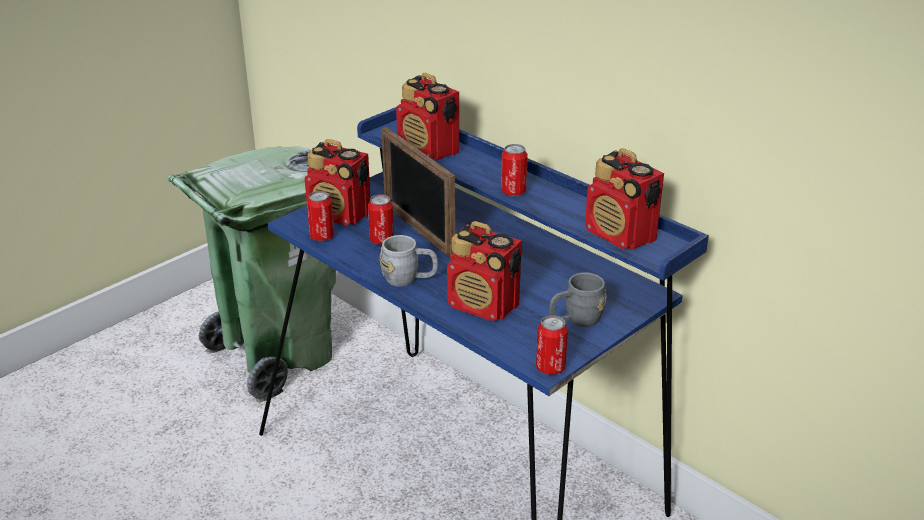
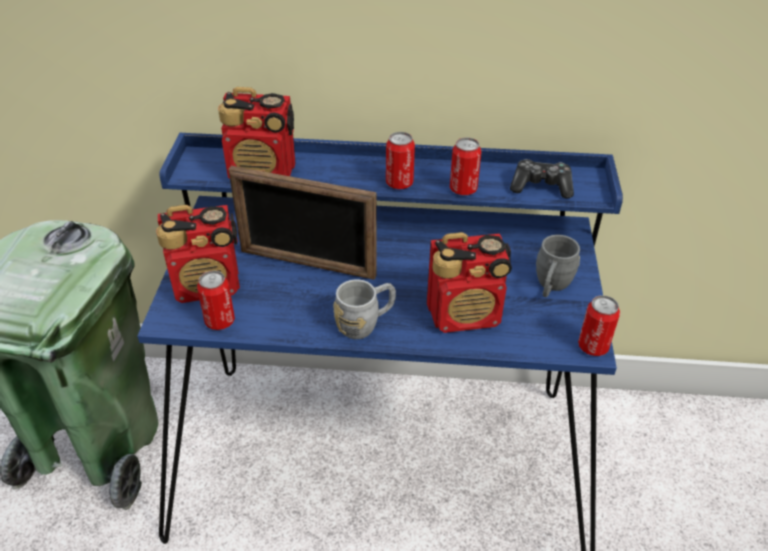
camera: 40 degrees left, 10 degrees up
(382, 240) = (286, 293): can -> can (463, 189)
(621, 236) = (541, 186): radio -> game controller

